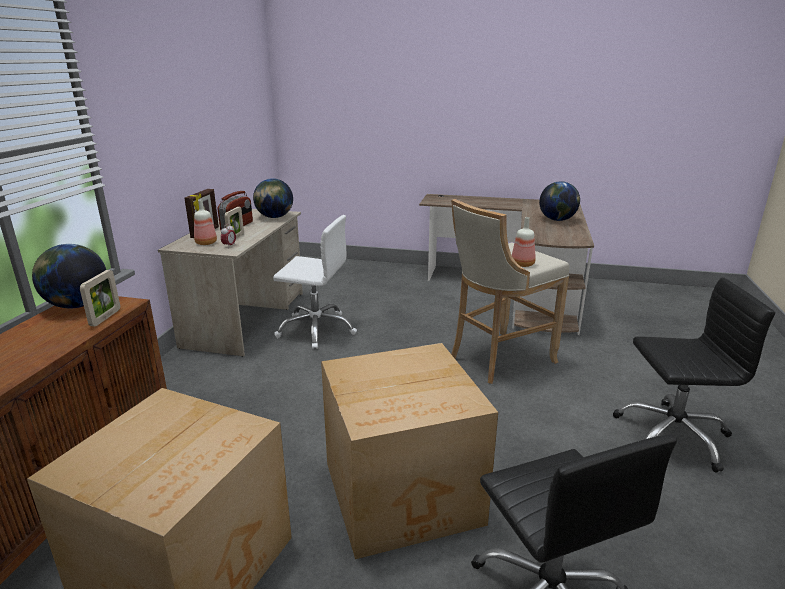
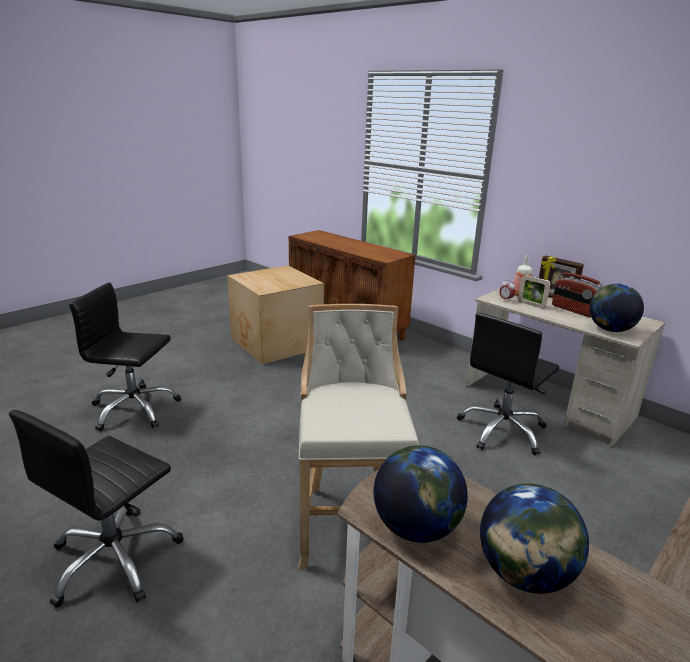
camera: 120 degrees right, 0 degrees up
(77, 305) = (394, 253): globe -> globe (416, 527)
(105, 317) = (369, 255): picture frame -> none
(316, 329) = (502, 430): white office chair -> black office chair
(404, 493) = (247, 399): cardboard box -> none
(522, 264) = (329, 405): bottle -> none

